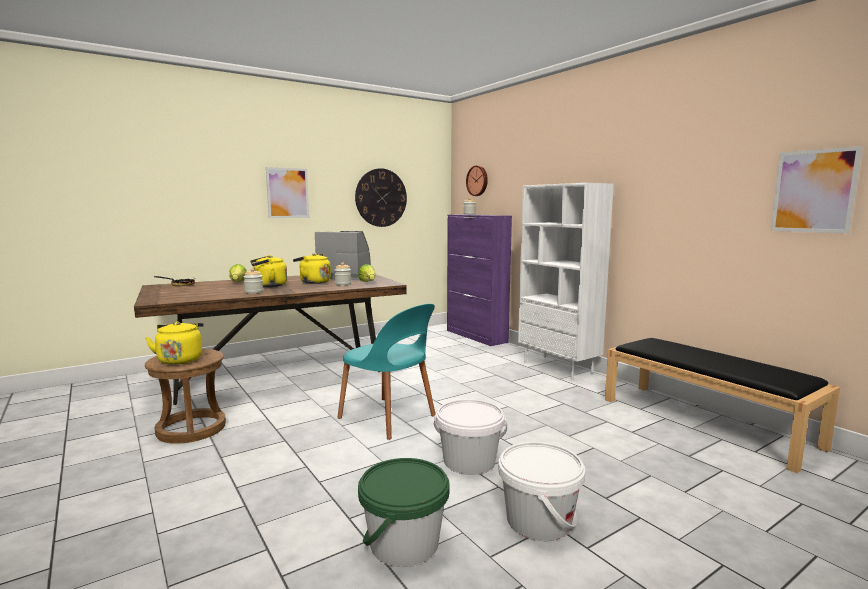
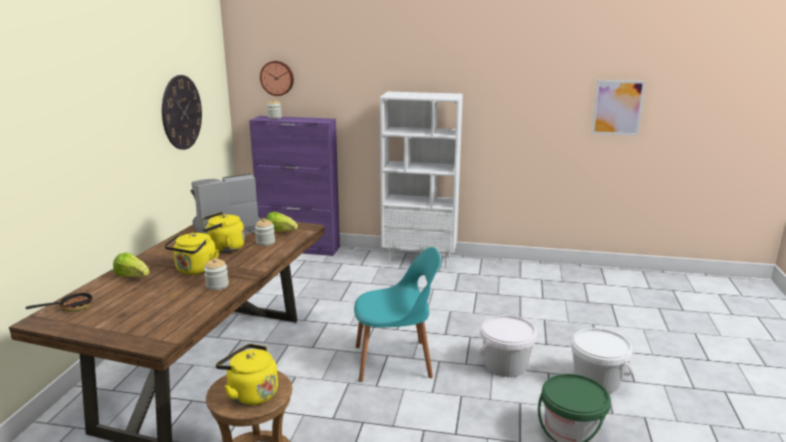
camera: 45 degrees left, 10 degrees up
(287, 193) = (106, 133): picture -> none
(706, 422) = (562, 273): black bench -> none

